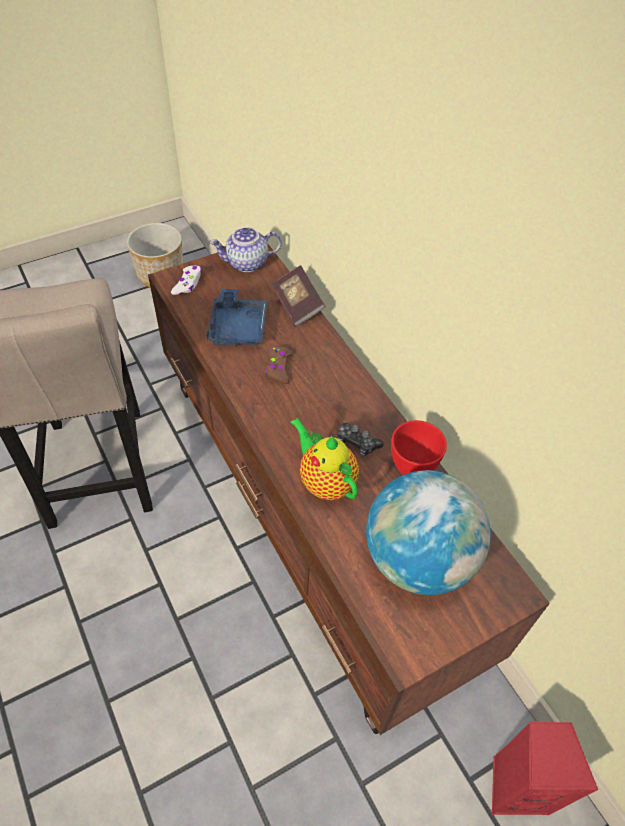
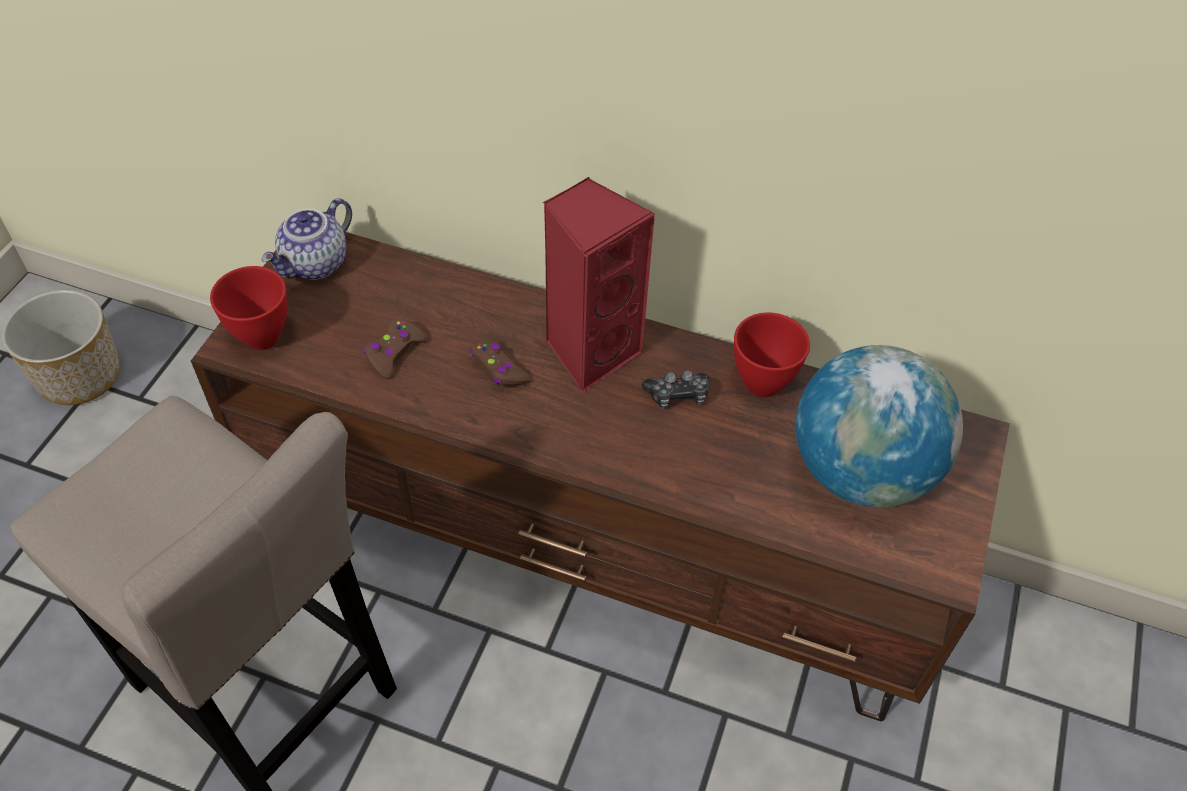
camera: 40 degrees left, 0 degrees up
(188, 284) = (264, 338): white game controller -> red bowl
(238, 327) = (395, 352): blue tray -> brown game controller
(297, 305) = (439, 279): book -> none
(325, 481) = (689, 461): teapot -> none
(516, 786) = (1042, 655): red speaker -> red speaker (590, 351)

